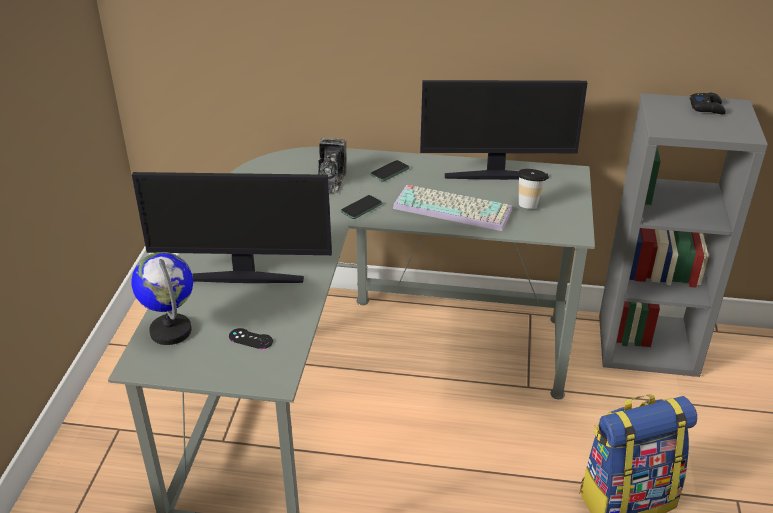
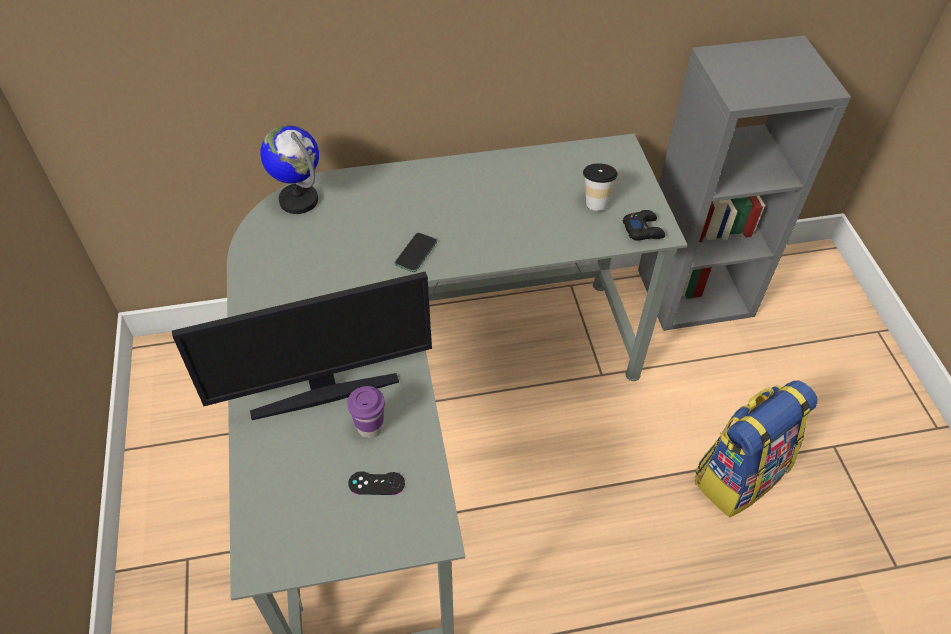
camera: 20 degrees left, 15 degrees up
(171, 330) = (275, 500): globe -> globe (299, 200)
(265, 304) = (370, 427): none -> purple cup
(330, 181) = (361, 221): camera -> none
(390, 171) = (424, 191): phone -> none
(454, 208) = (519, 228): keyboard -> none
(496, 175) = (543, 168): monitor -> none
(707, 108) = (769, 56): black game controller -> black game controller (643, 229)

